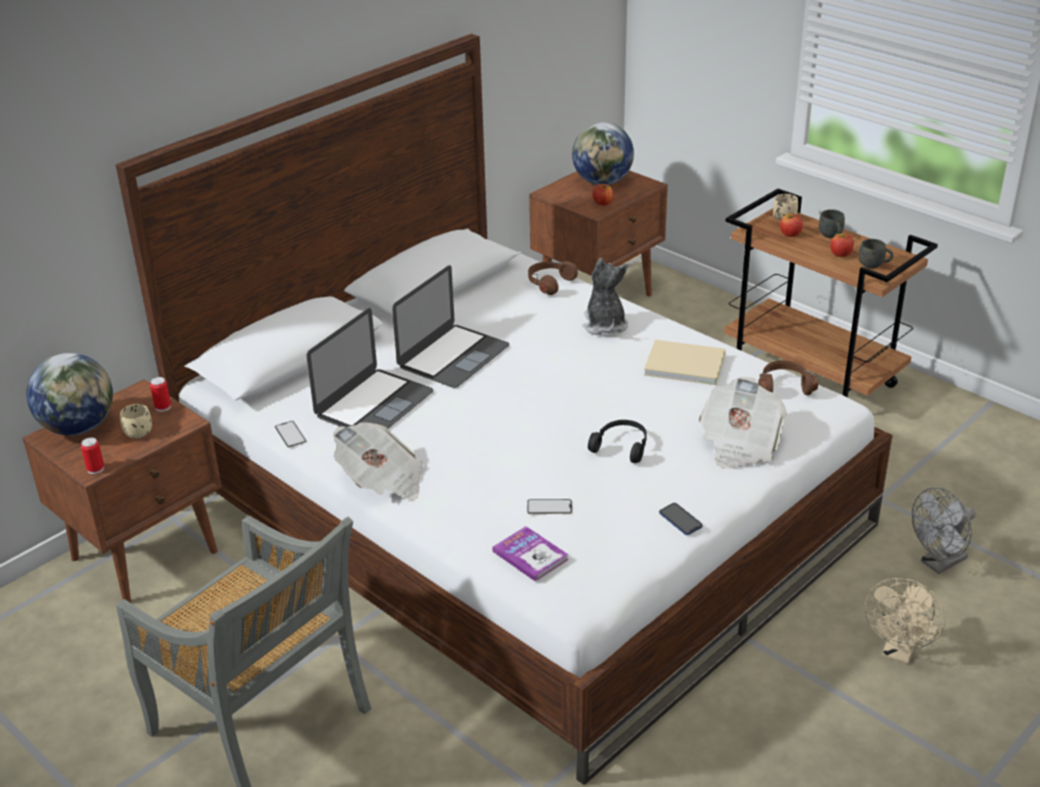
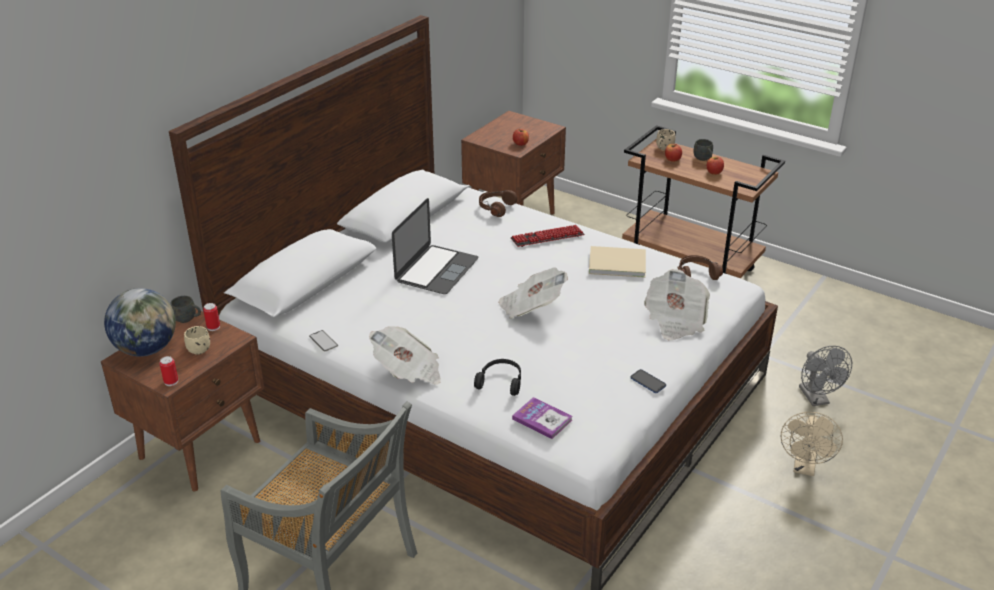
camera: 10 degrees left, 0 degrees up
(374, 404) = (384, 311): laptop -> none
(549, 507) = (546, 381): phone -> none
(557, 412) = (531, 307): none -> newspaper
(602, 182) = (515, 128): globe -> none
(604, 325) = (547, 237): plush toy -> keyboard
(621, 446) = (587, 329): black headphones -> black headphones (501, 381)
(874, 265) = (741, 179): grey mug -> grey mug (188, 319)
(939, 564) = (816, 399): grey fan -> grey fan turned 60 degrees counterclockwise

